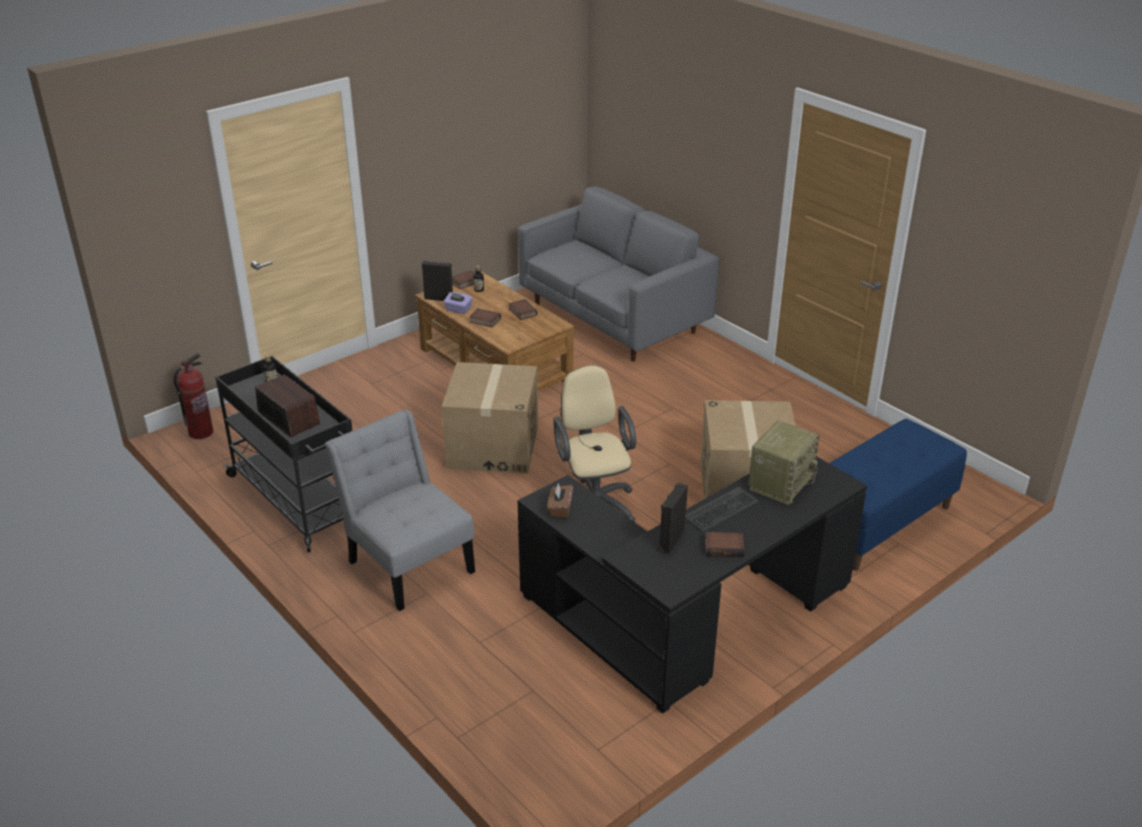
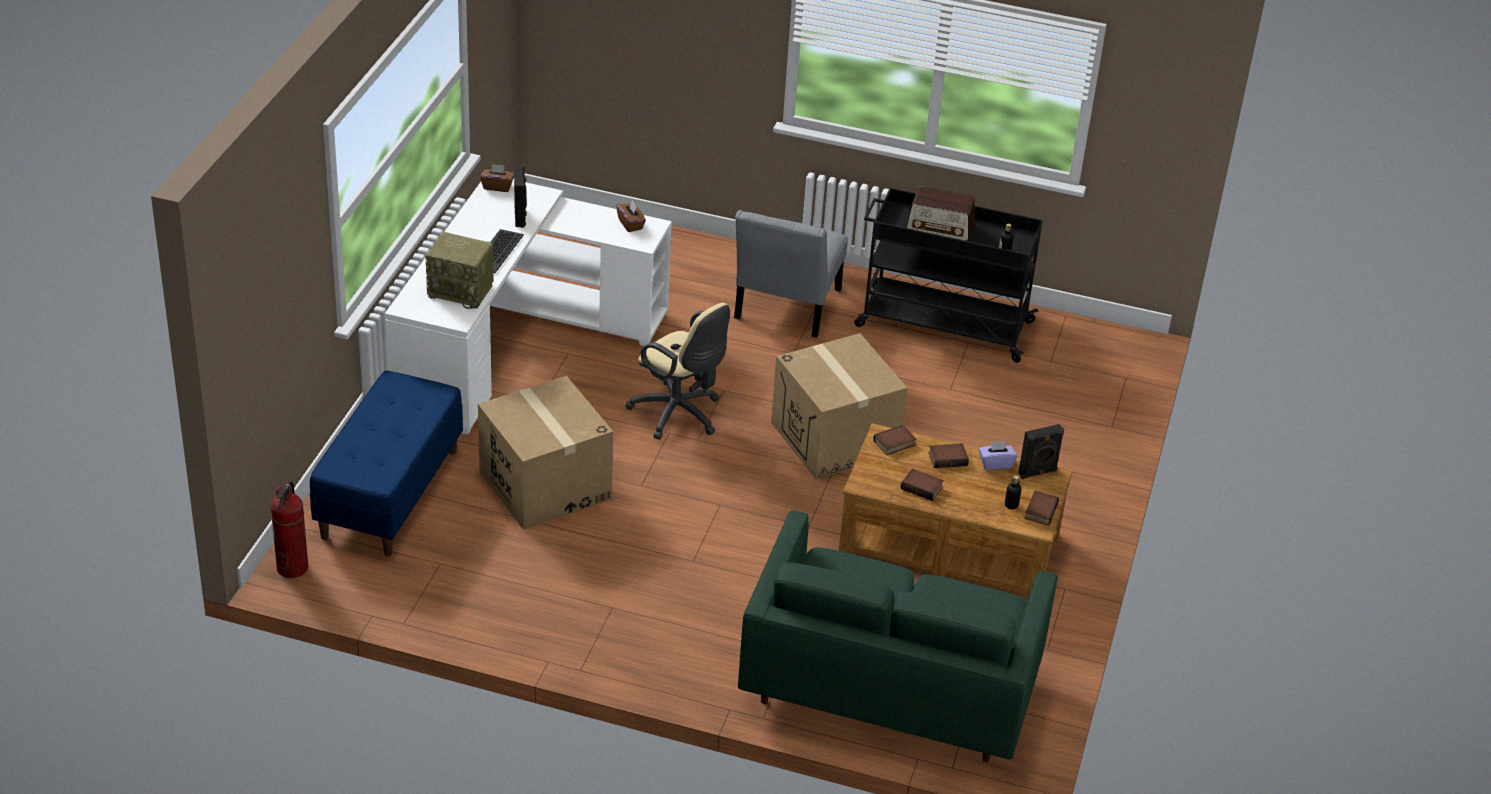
camera: 145 degrees right, 5 degrees up
(201, 432) = (1121, 350): fire extinguisher -> fire extinguisher (292, 568)
(408, 563) = (785, 307): grey chair -> grey chair turned 90 degrees clockwise
(613, 318) = (890, 686): grey sofa -> green sofa
(669, 585) = (497, 186): none -> brown tissue box
(689, 621) = (513, 342): black desk -> white desk
(724, 547) = (475, 224): book -> book (894, 444)
(780, 482) = (462, 291): radio -> radio turned 75 degrees counterclockwise

